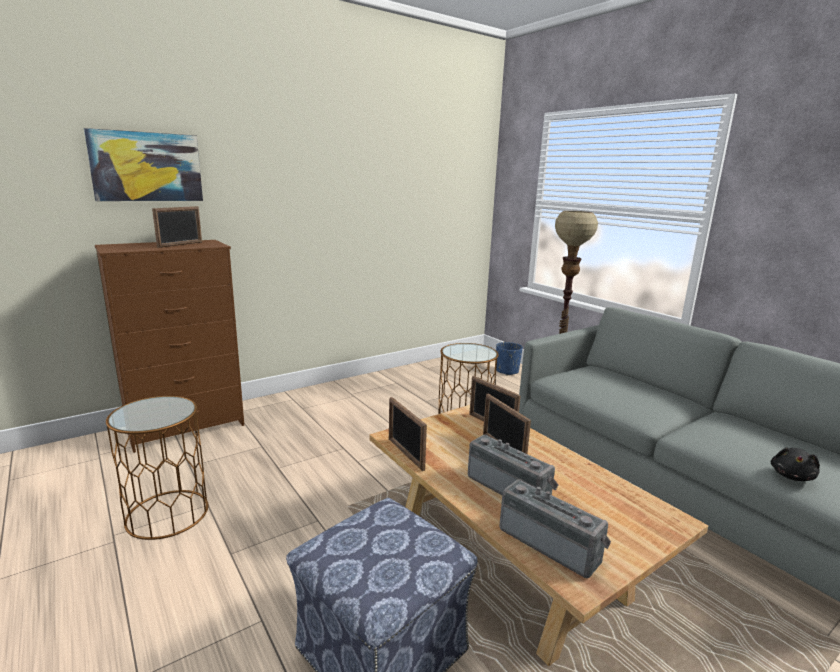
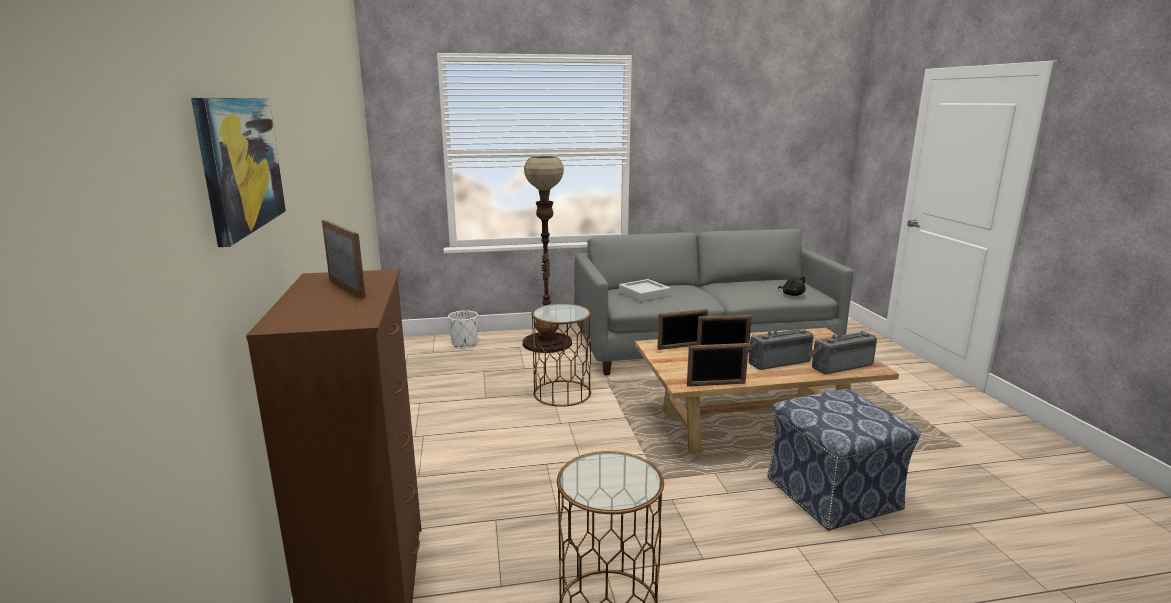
camera: 65 degrees left, 0 degrees up
(507, 371) = (464, 343): blue planter -> white planter
(604, 381) = (644, 294): none -> grey tray

